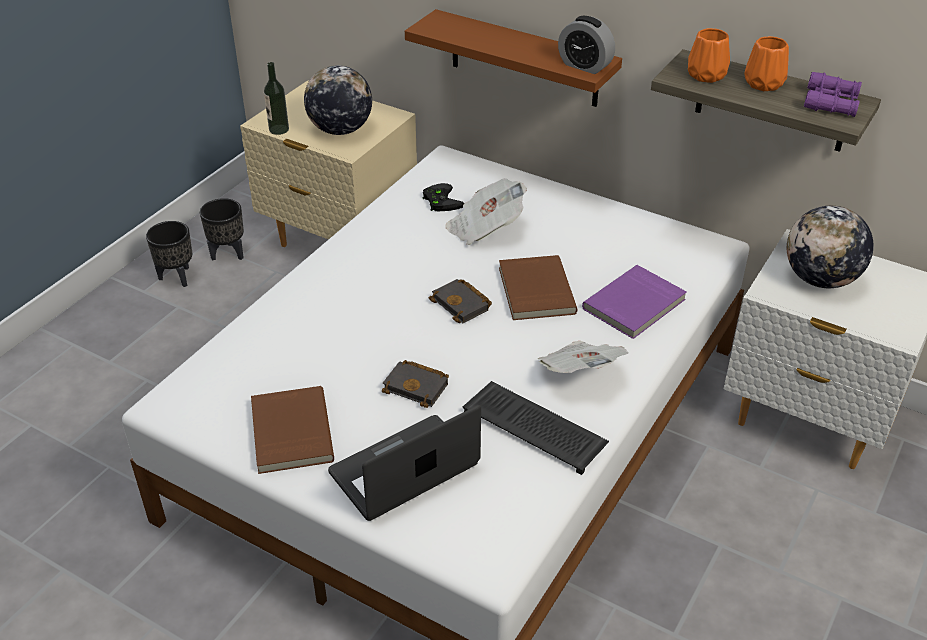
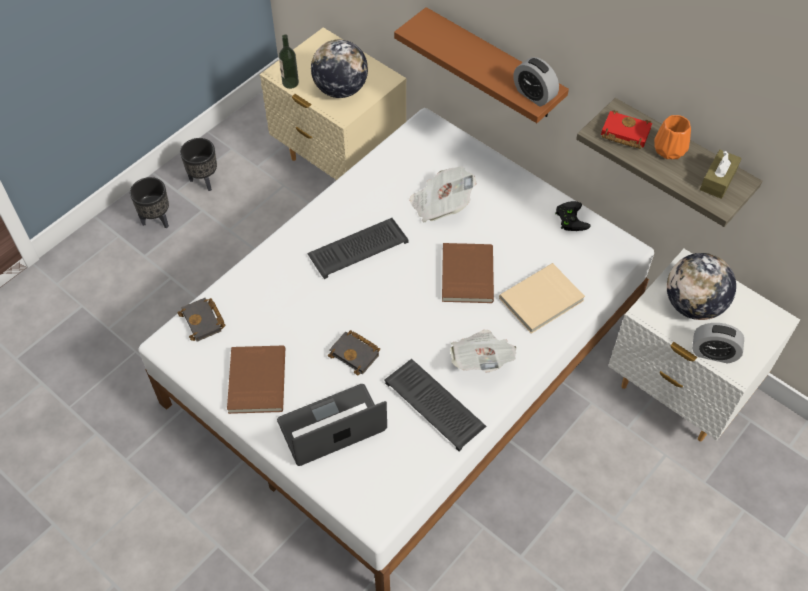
camera: 10 degrees right, 15 degrees up
(228, 253) = (248, 161): black planter -> black planter (157, 220)
(394, 279) = (358, 247): none -> keyboard
(440, 200) = (411, 170): black game controller -> black game controller (570, 218)
(462, 305) = (406, 281): black book -> black book (204, 321)
(635, 305) = (542, 300): purple book -> beige book
(705, 75) = (623, 133): orange vase -> red book
(831, 103) = (718, 180): purple binoculars -> brown tissue box
(864, 322) = (713, 353): none -> alarm clock

